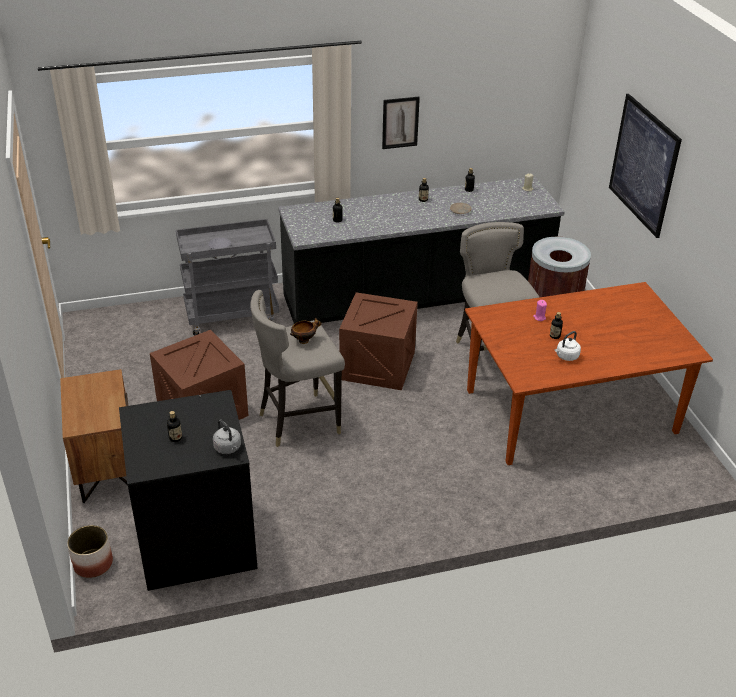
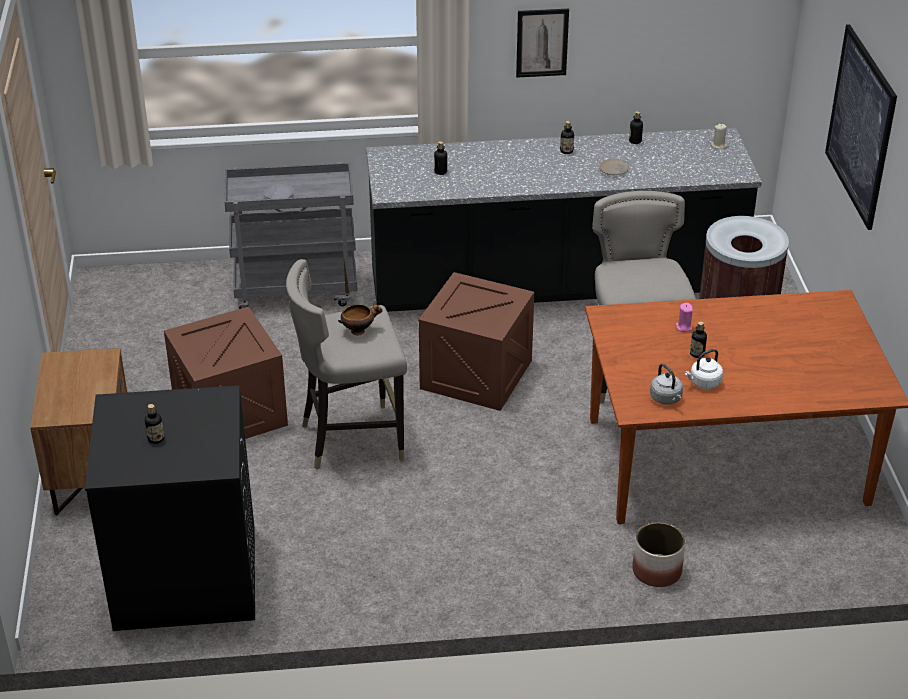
camera: 10 degrees right, 0 degrees up
(92, 563) = (52, 590): planter -> planter (656, 570)
(228, 448) = (217, 458): grey kettle -> grey kettle (666, 399)

